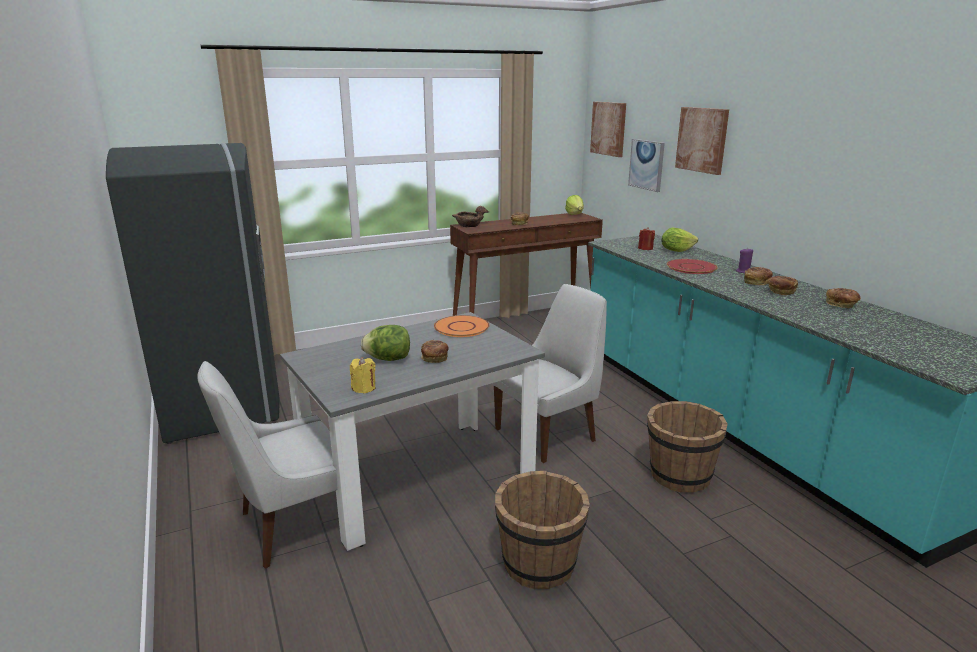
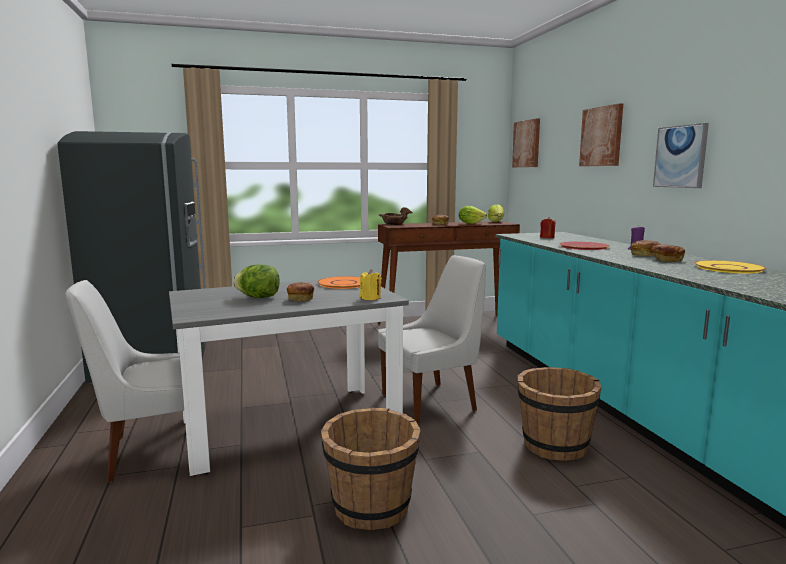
camera: 10 degrees right, 10 degrees down
(364, 388) = (218, 312): yellow candle -> yellow candle (370, 298)
(647, 164) = (557, 169): picture -> picture (680, 156)
(676, 250) = (576, 239): lettuce -> lettuce (470, 223)
(841, 305) = (729, 268): bread -> yellow plate

